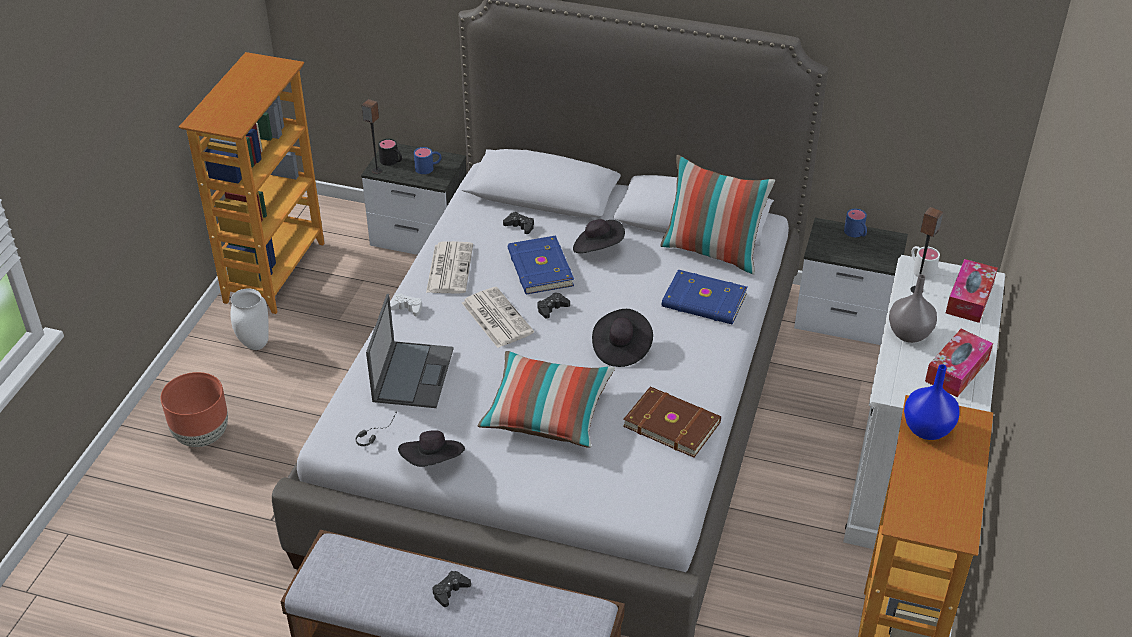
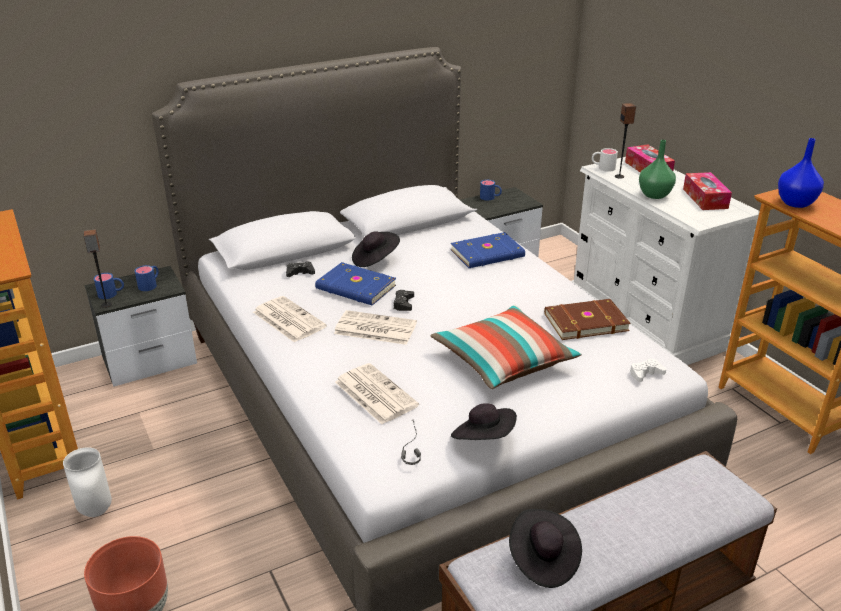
camera: 45 degrees left, 10 degrees down
(392, 161) = (111, 294): black mug -> blue mug
(407, 308) = (295, 359): white game controller -> white game controller (645, 374)
(413, 374) = (374, 393): laptop -> newspaper
(450, 591) = (609, 525): black game controller -> none
(621, 348) = (485, 301): black hat -> black hat (542, 560)
(712, 252) = (448, 229): pillow -> none
(909, 333) = (654, 195): grey vase -> green vase

